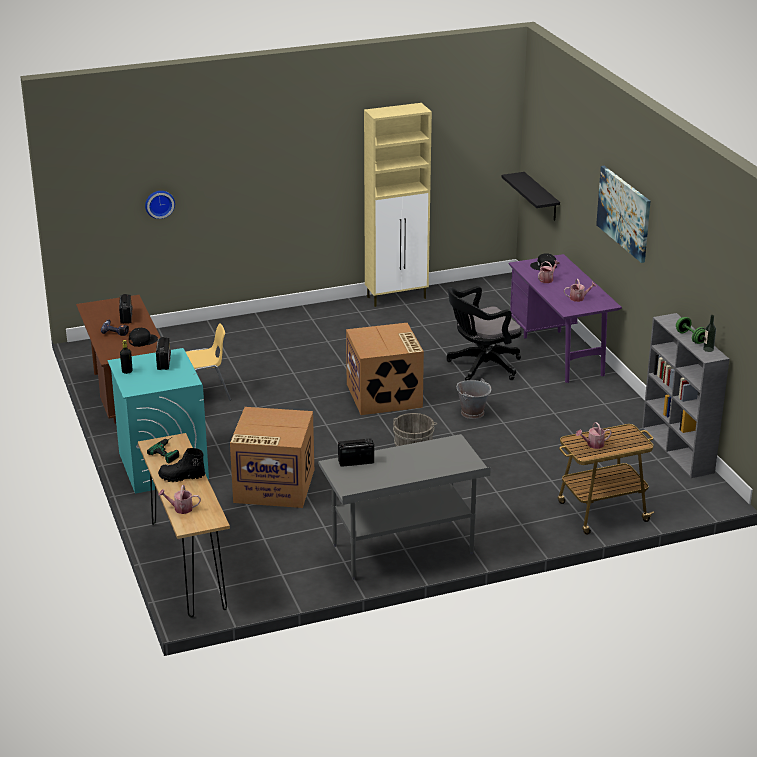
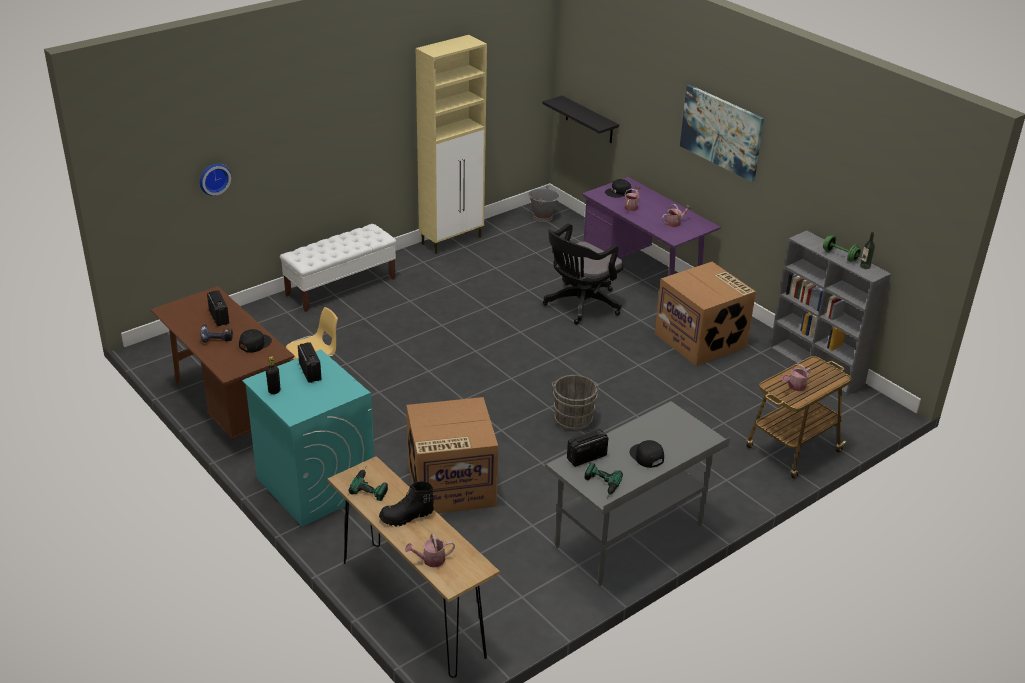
camera: 20 degrees left, 5 degrees up
(274, 321) = (341, 286): none -> white bench
(353, 483) = (600, 485): none -> power drill
(385, 396) = (505, 355): cardboard box -> cardboard box (702, 340)
(407, 469) = (646, 456): none -> black cap
(473, 413) = (602, 359): grey bucket -> grey bucket (543, 217)

